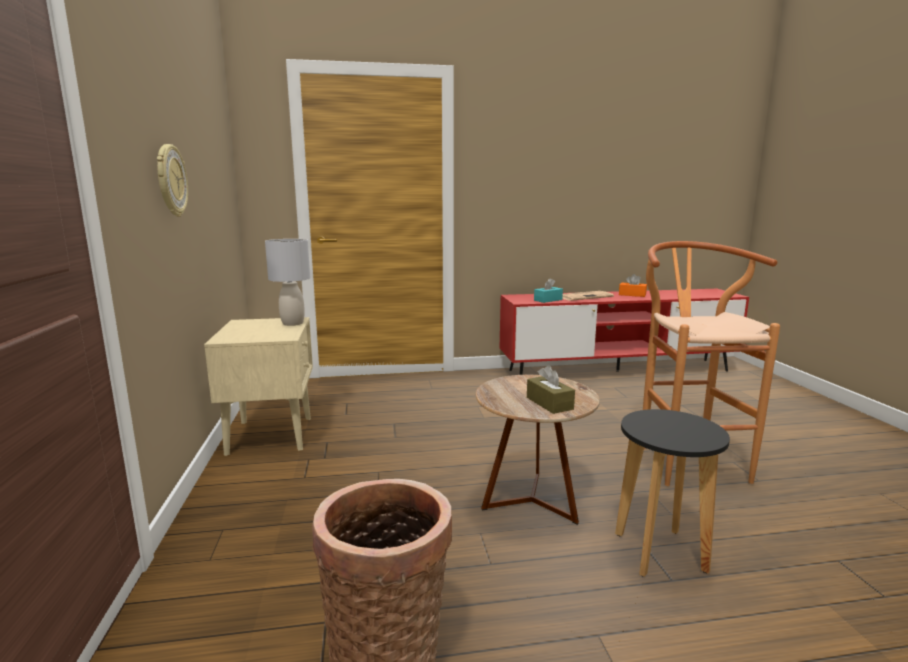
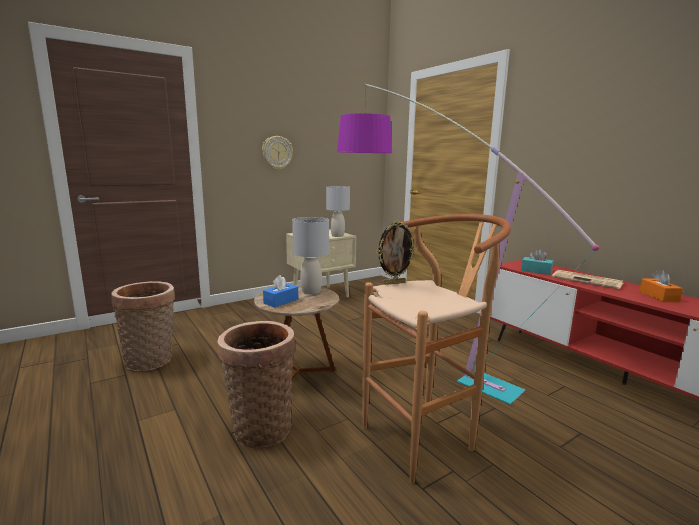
camera: 65 degrees right, 0 degrees up
(517, 384) = (311, 291): none -> grey table lamp
(518, 424) = (410, 352): none -> floor lamp
(549, 403) = (281, 301): brown tissue box -> blue tissue box
(660, 553) = (260, 427): black stool -> basket
(670, 321) = (394, 283): none -> picture frame

